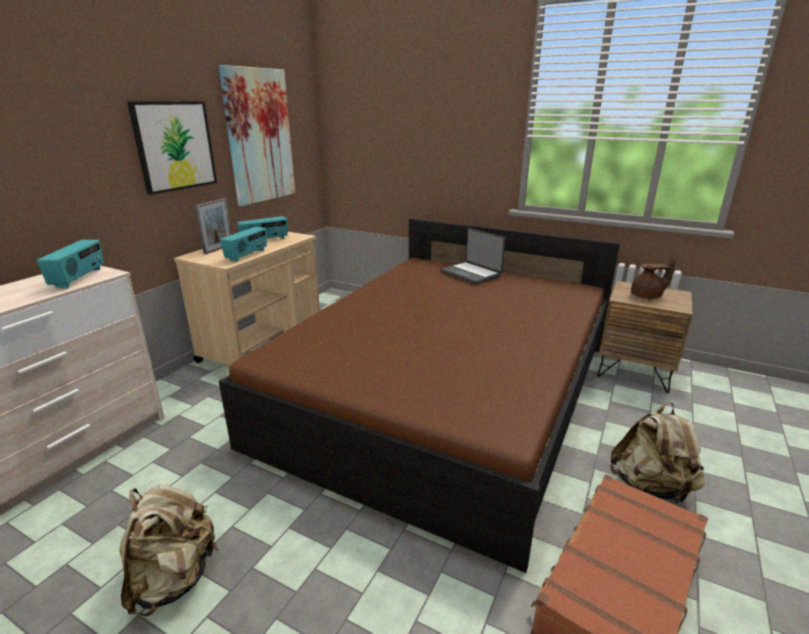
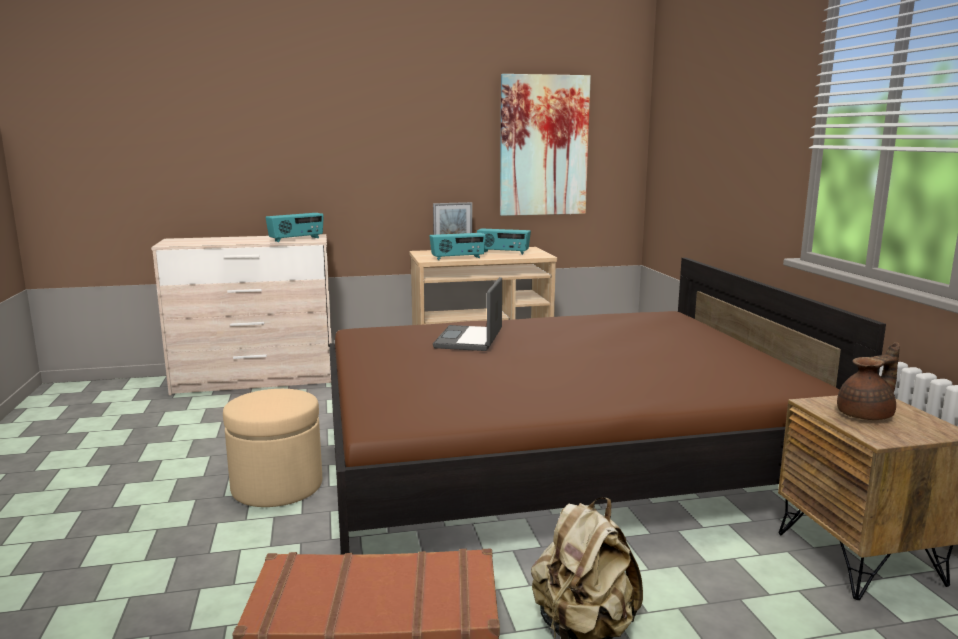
camera: 50 degrees right, 10 degrees down
(174, 146) = (434, 148): picture -> none
(174, 578) = (196, 456): beige backpack -> none
(322, 543) = (277, 486): none -> beige ottoman
(472, 273) = (695, 336): laptop -> laptop (470, 340)
(647, 296) = (867, 415): brown teapot -> brown teapot turned 75 degrees counterclockwise

